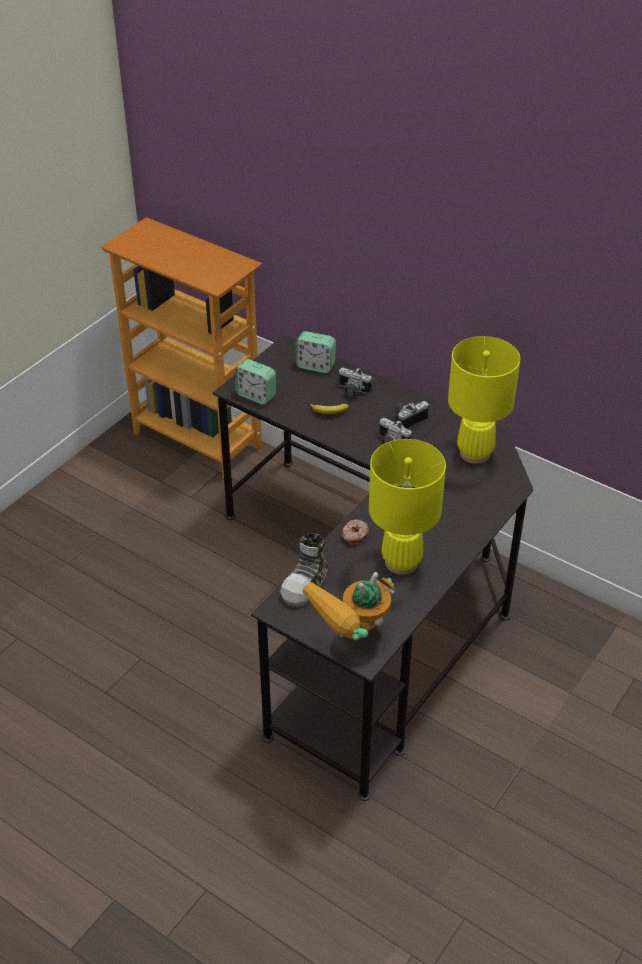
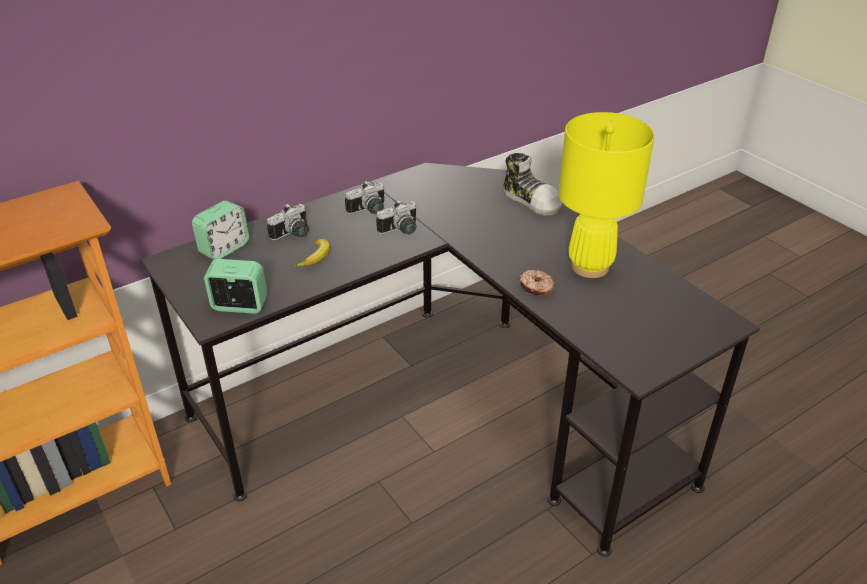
camera: 70 degrees left, 5 degrees down
(256, 395) = (239, 306): alarm clock -> alarm clock turned 135 degrees counterclockwise
(306, 583) = (601, 339): shoe -> shoe (531, 200)
(352, 643) = (705, 327): toy robot -> none
(408, 419) = (369, 211): camera -> camera turned 105 degrees counterclockwise
(474, 453) = (448, 187): yellow table lamp -> none

